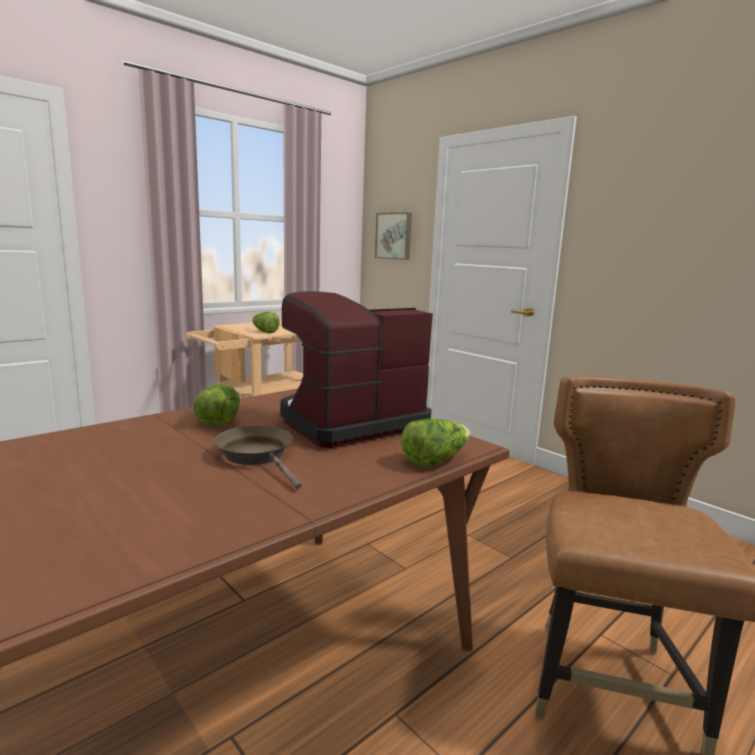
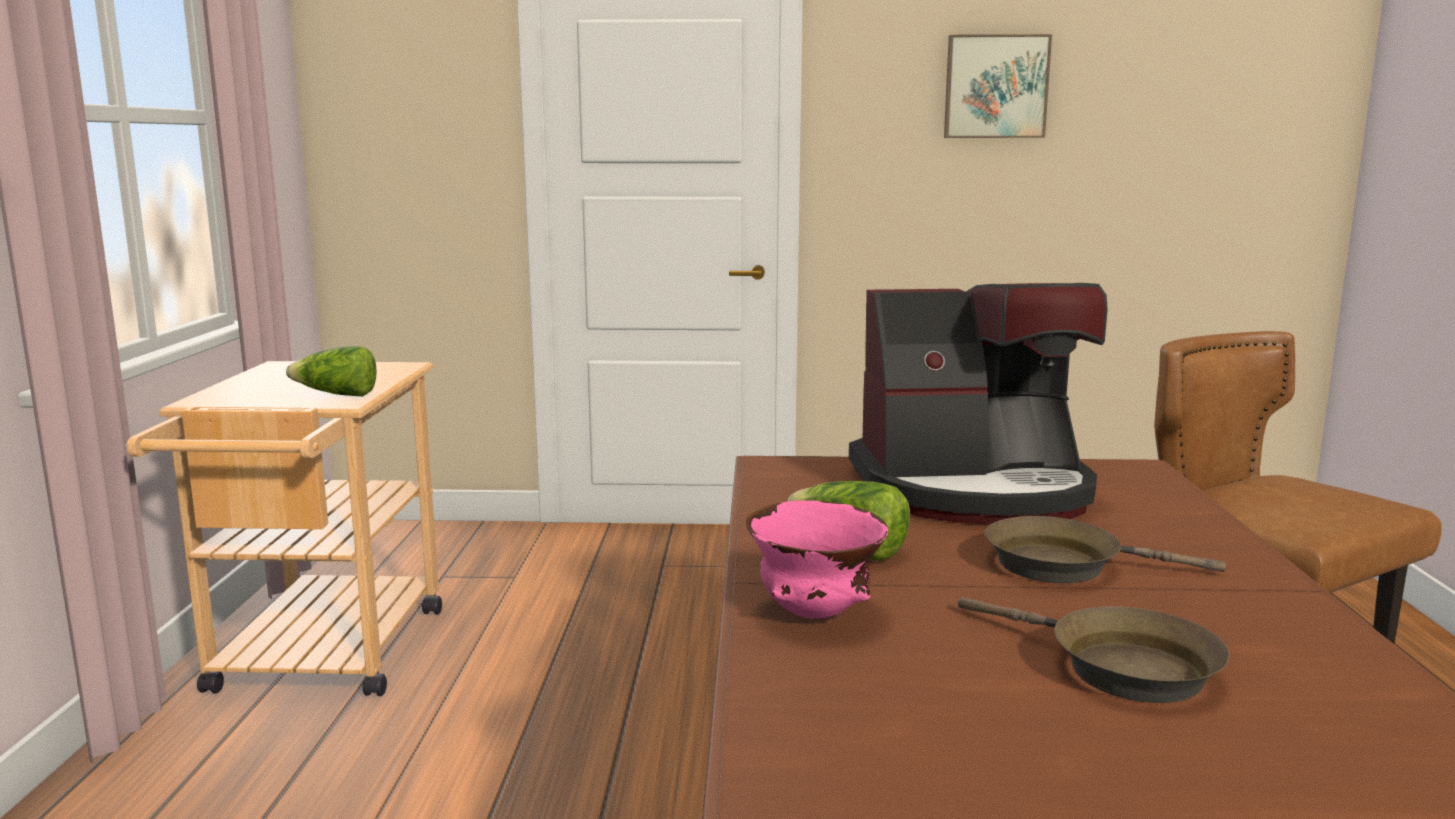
camera: 45 degrees left, 0 degrees up
(119, 489) = (1119, 668): none -> brown frying pan
(130, 430) = (816, 614): none -> pink bowl
(349, 422) = (973, 490): coffee machine -> coffee machine turned 105 degrees counterclockwise
(394, 236) = (411, 146): picture -> picture (995, 87)
(434, 460) = (1175, 494): lettuce -> none

